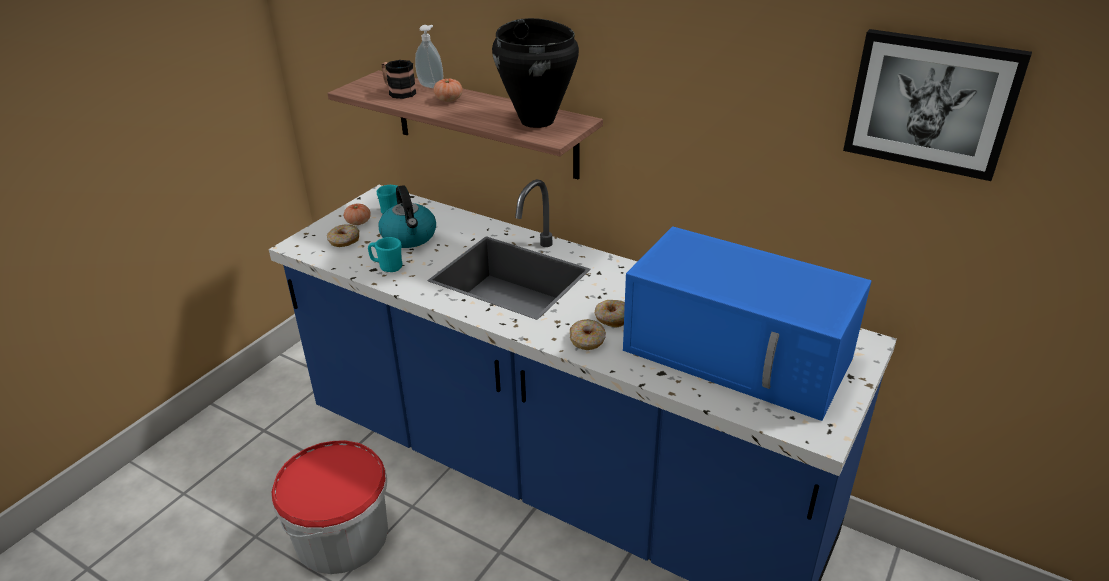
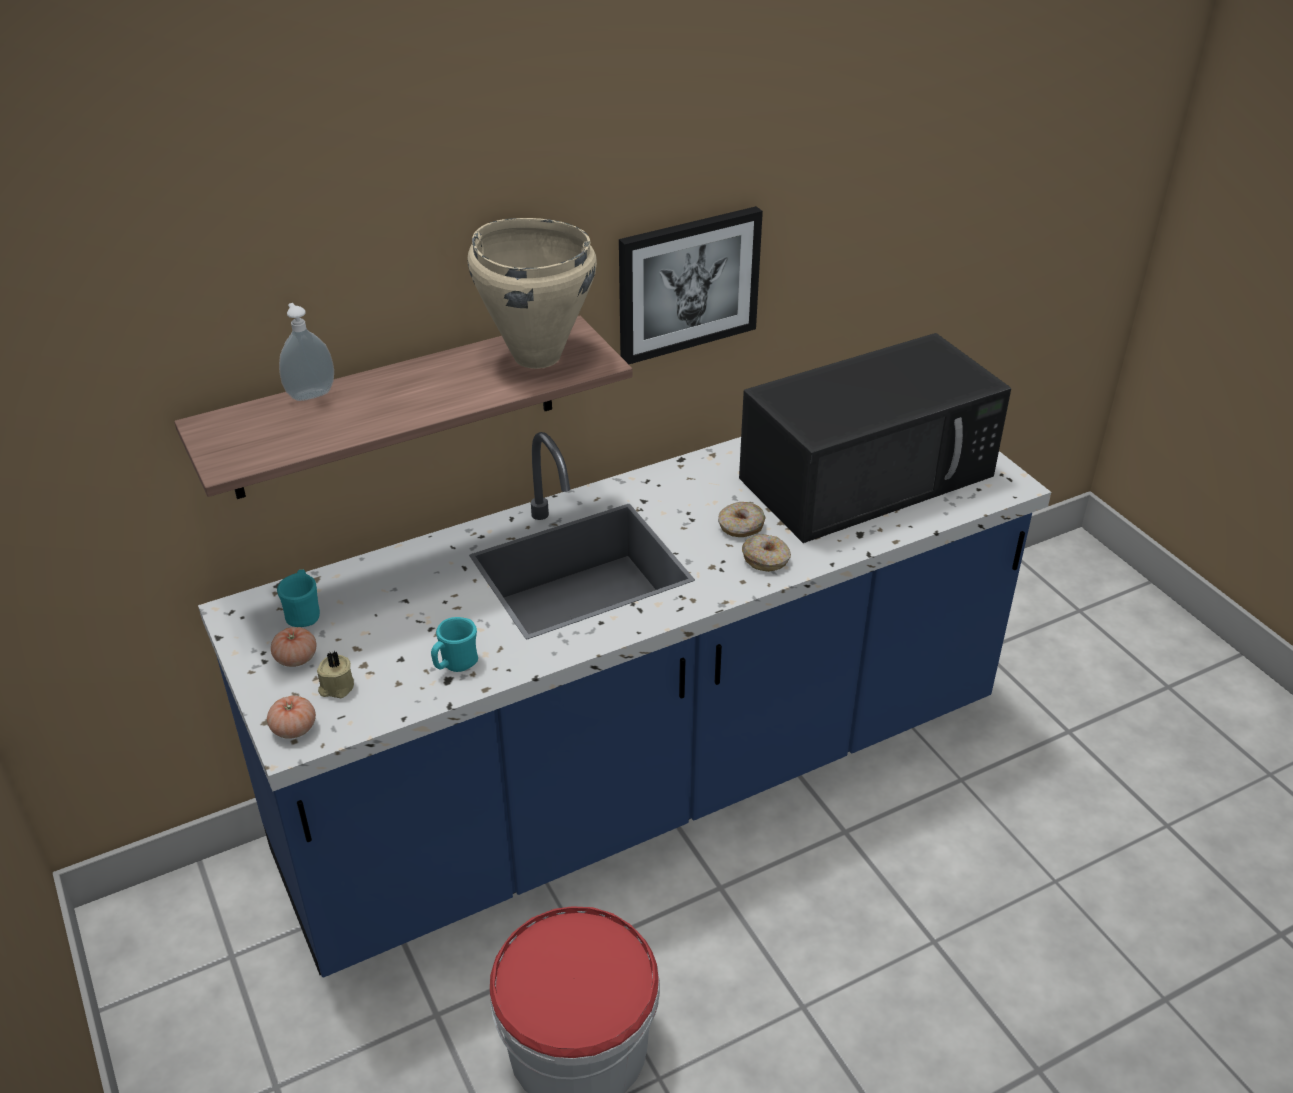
camera: 60 degrees left, 5 degrees up
(344, 241) = (336, 687): donut -> beige candle
(398, 92) = (297, 426): mug -> none
(409, 237) = (397, 621): kettle -> none
(448, 100) = (382, 395): tomato -> tomato (294, 728)
(537, 121) = (536, 356): black cooking pot -> beige cooking pot
(740, 354) = (869, 475): blue microwave -> black microwave
(931, 103) = (917, 144): picture -> picture (687, 283)

